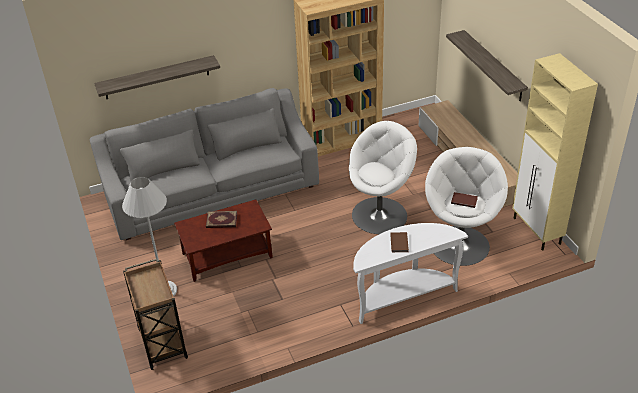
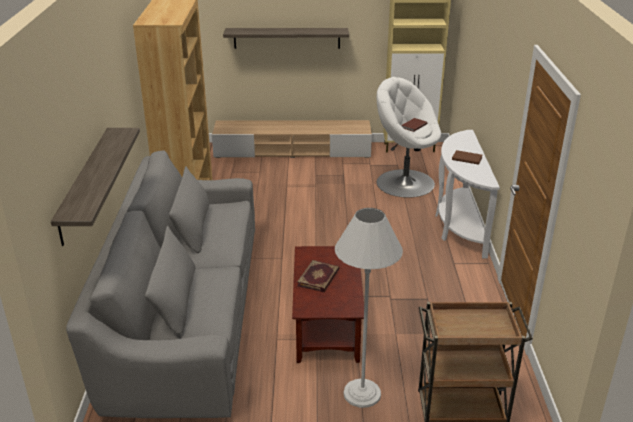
camera: 70 degrees left, 10 degrees down
(380, 215) = (332, 210): white armchair -> none

